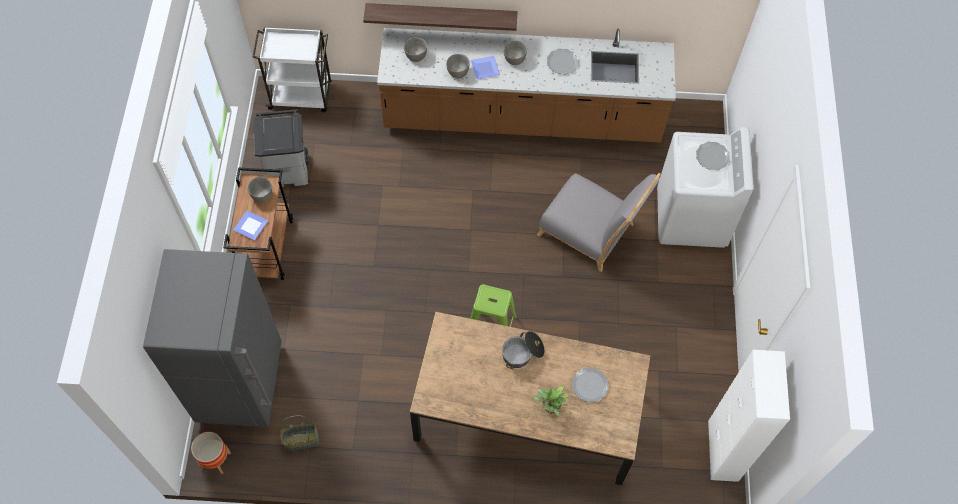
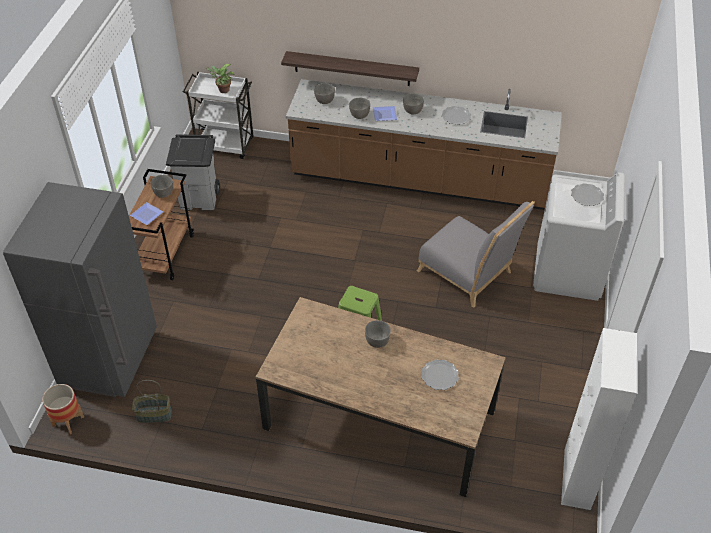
camera: 10 degrees right, 15 degrees down
(522, 353) = (377, 341): cooking pot -> grey bowl
(549, 408) = (395, 390): potted plant -> potted plant (222, 90)

